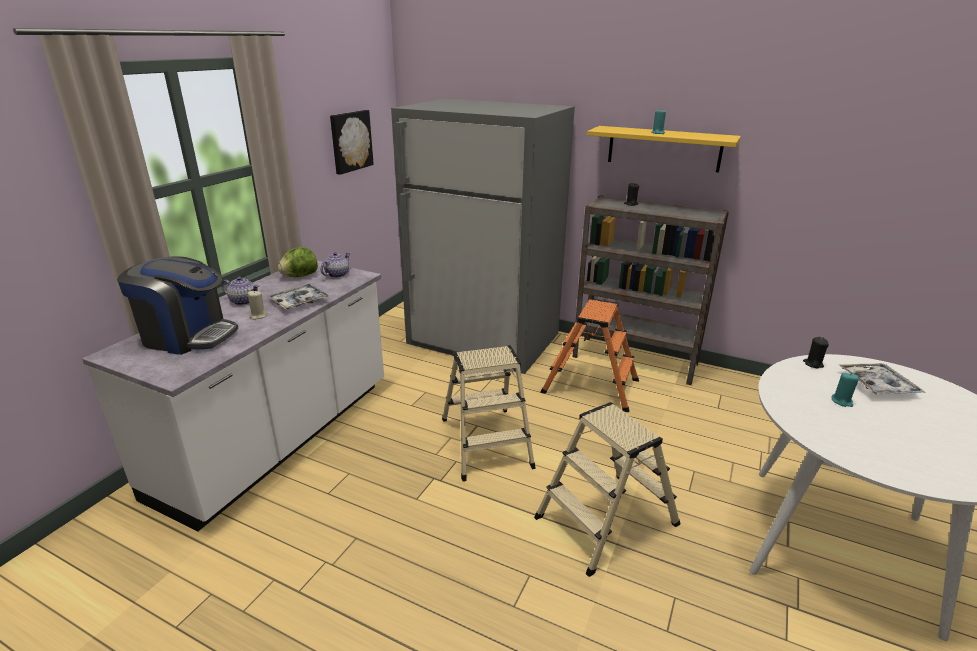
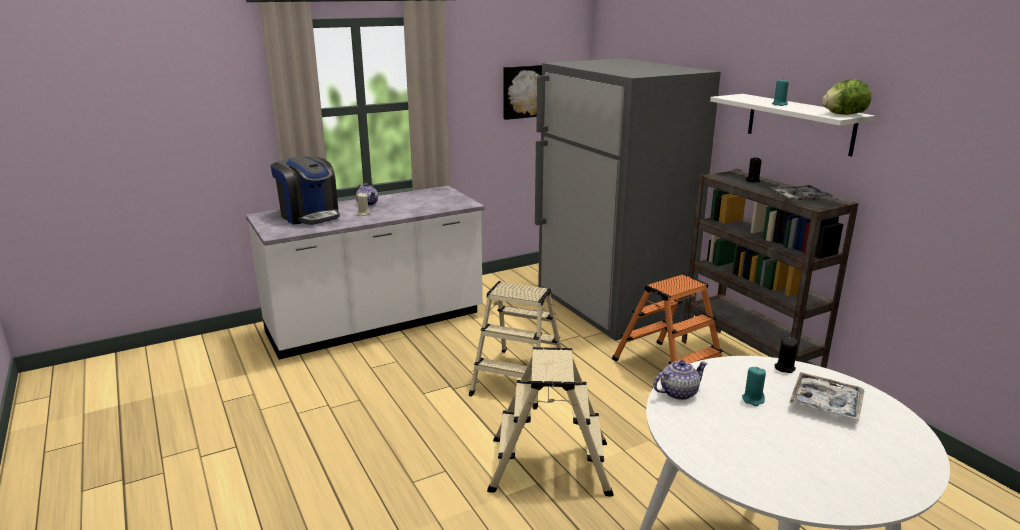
camera: 35 degrees right, 5 degrees down
(299, 301) = (400, 211): tray -> tray (799, 198)
(300, 276) = (425, 196): lettuce -> lettuce (843, 114)
(337, 274) = (451, 200): teapot -> teapot (678, 393)
(664, 148) = (799, 123): yellow shelf -> white shelf

